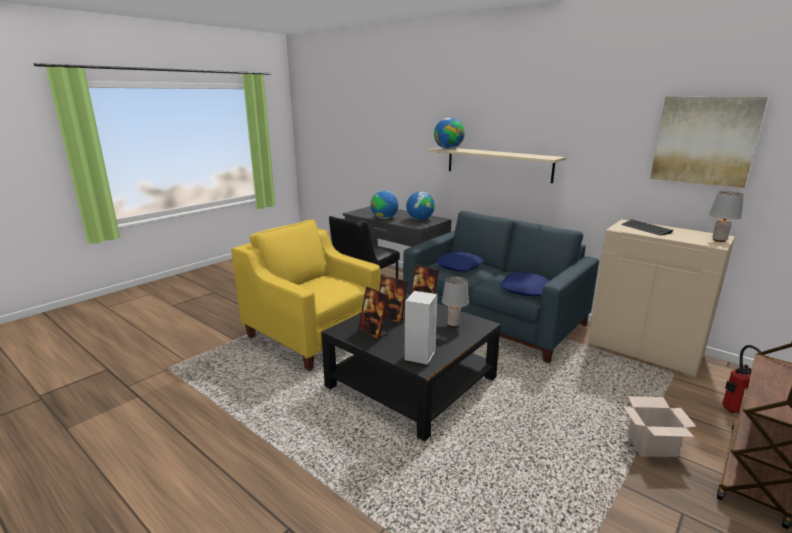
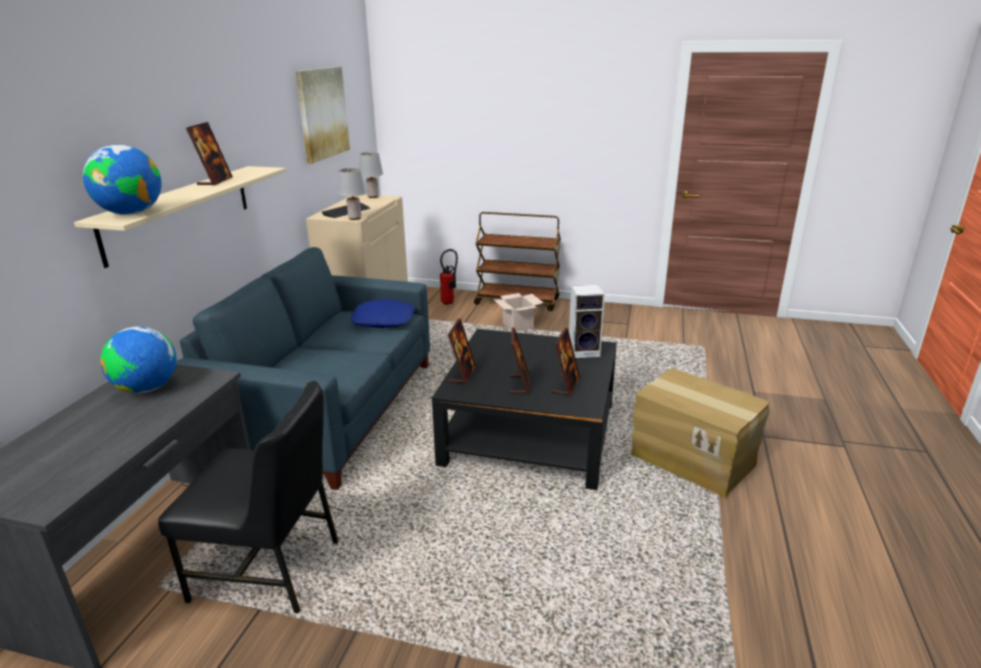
camera: 115 degrees left, 5 degrees up
(309, 451) = (693, 458): none -> cardboard box
(312, 336) = (484, 565): yellow armchair -> none
(384, 218) = (134, 433): globe -> none
(453, 324) = (501, 348): grey table lamp -> grey table lamp (354, 218)
(459, 266) = (313, 368): blue pillow -> none
(514, 153) = (215, 181): none -> picture frame

